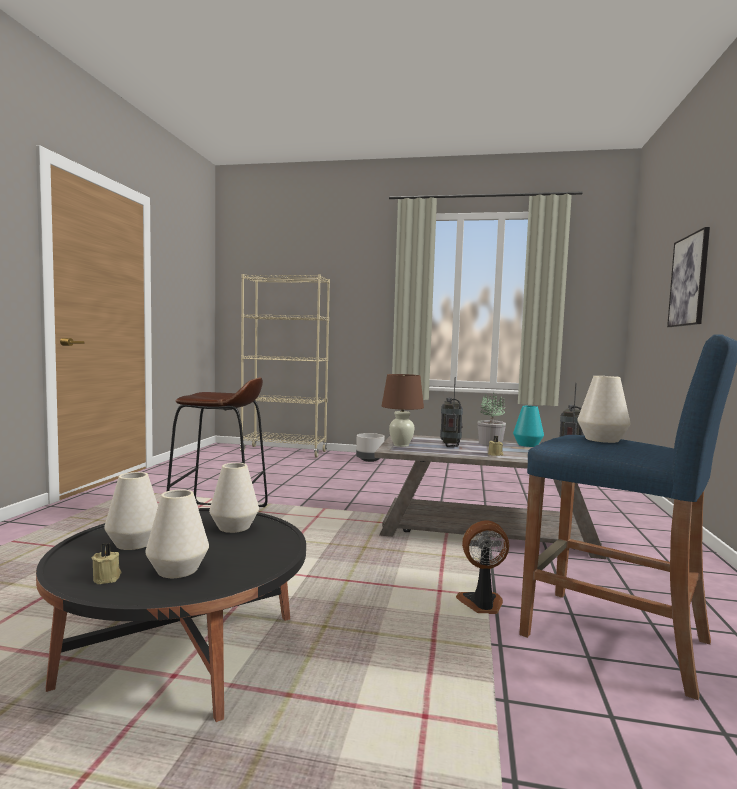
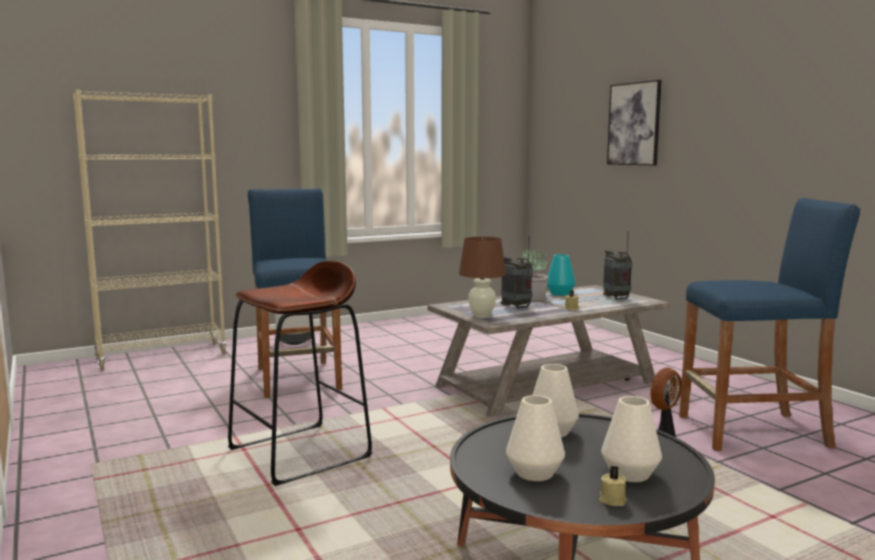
camera: 40 degrees left, 5 degrees up
(321, 479) = (298, 378): none -> blue stool
(602, 439) = (743, 283): white vase -> none

